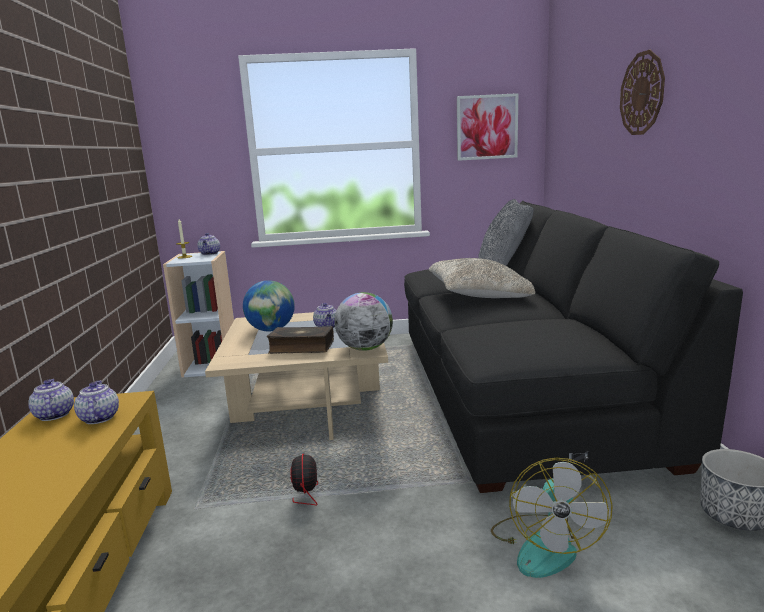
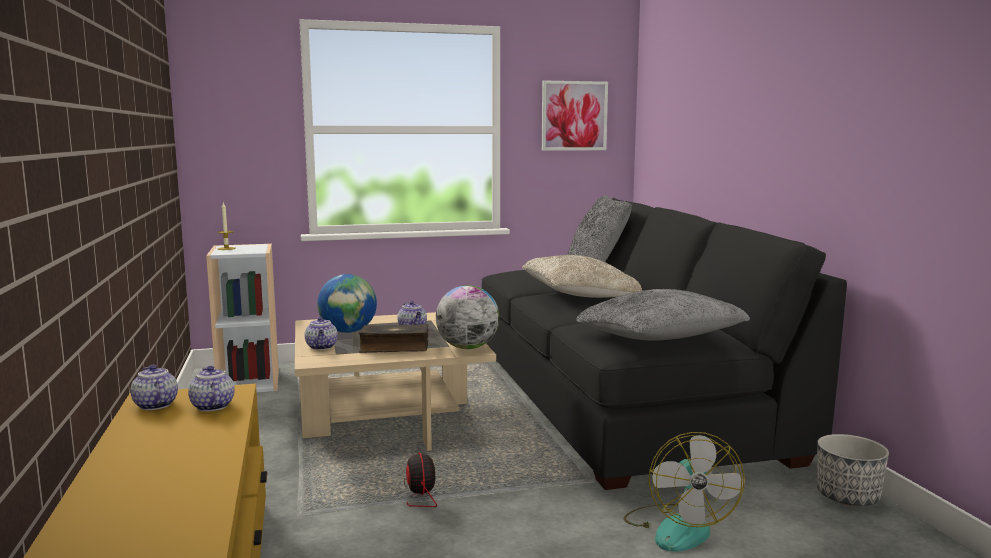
camera: 10 degrees left, 5 degrees down
(210, 254) = (256, 246): teapot -> teapot (322, 347)
(535, 348) = (658, 339): none -> grey pillow
(642, 93) = (745, 93): wall clock -> none

